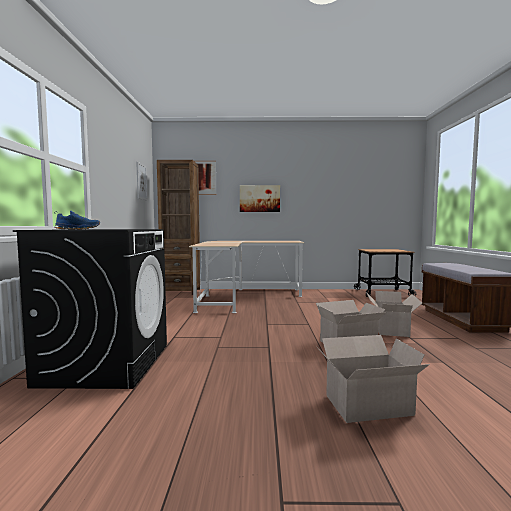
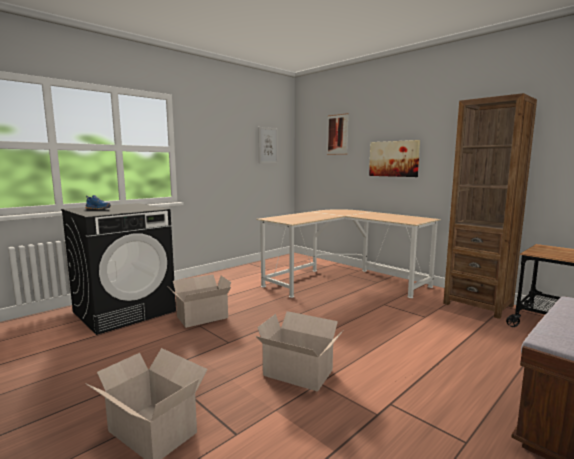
camera: 45 degrees right, 5 degrees up
(181, 291) = (304, 260): brown bookcase -> brown bookcase (478, 305)
(390, 329) = (397, 382): cardboard box -> cardboard box (200, 317)

